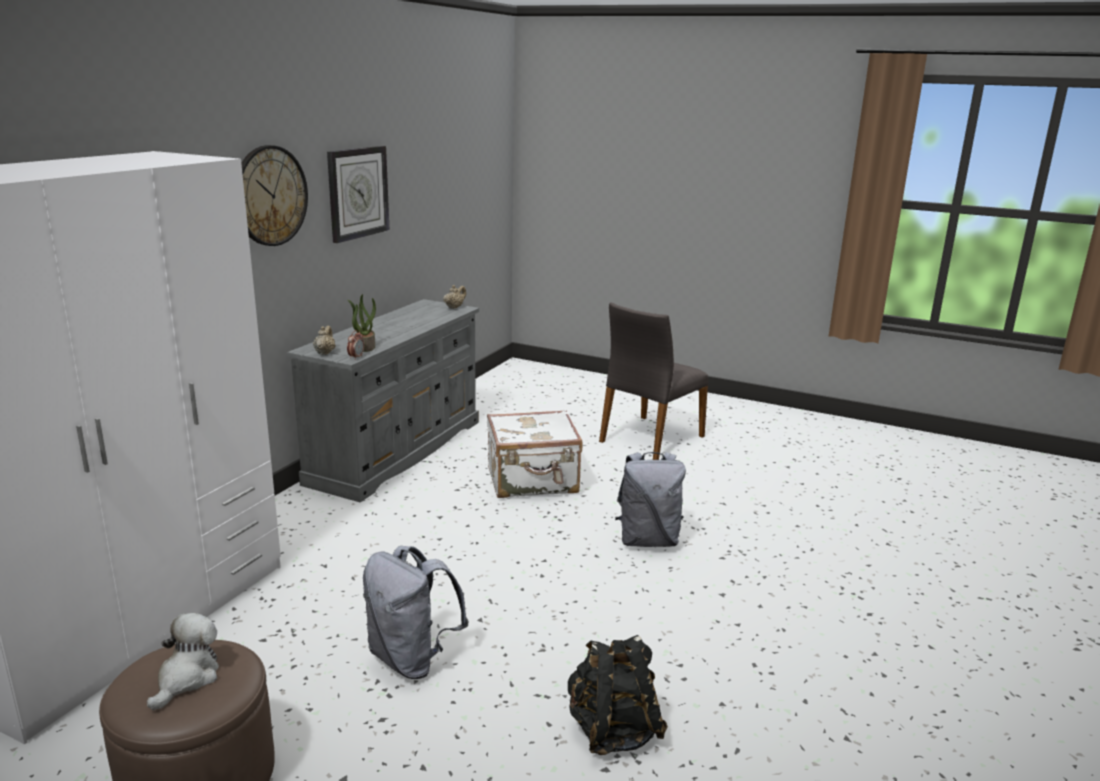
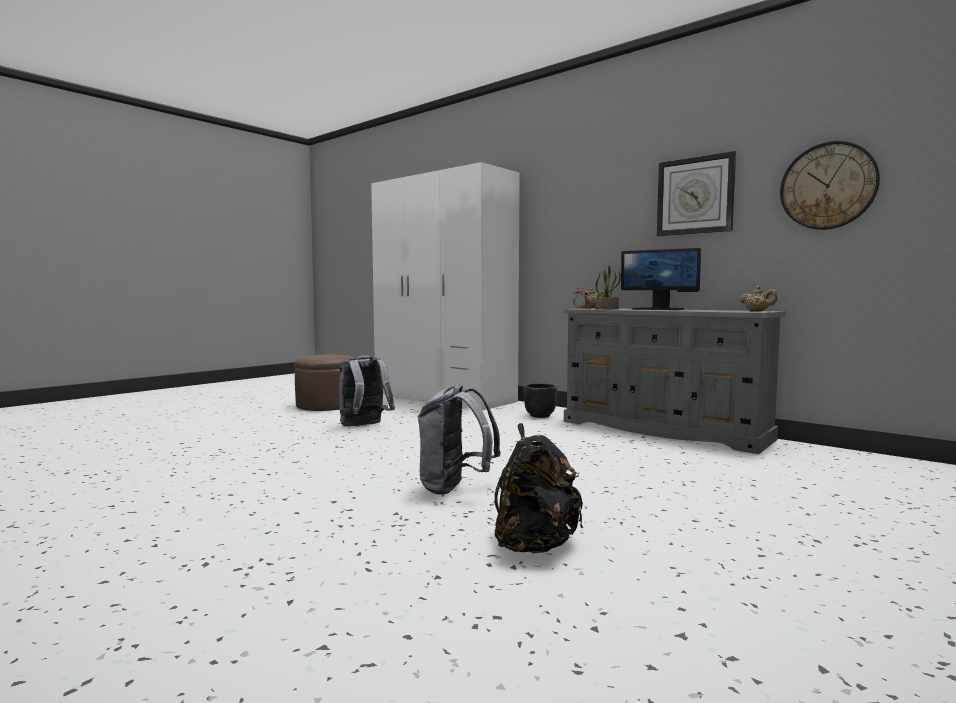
camera: 105 degrees right, 15 degrees down
(187, 678) = (325, 356): plush toy -> none
(270, 196) = (600, 198): wall clock -> wall clock (828, 186)
(322, 519) = (539, 415): none -> black planter
(378, 329) = (658, 309): none -> monitor
(533, 481) = (600, 462): white suitcase -> none
(612, 731) = (242, 453): black backpack -> black backpack (534, 545)
(649, 439) = (765, 529): grey chair -> none

